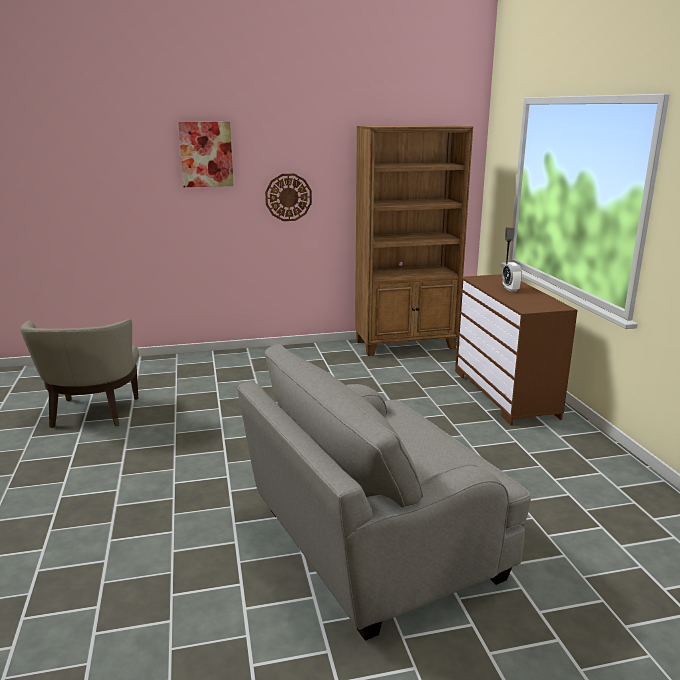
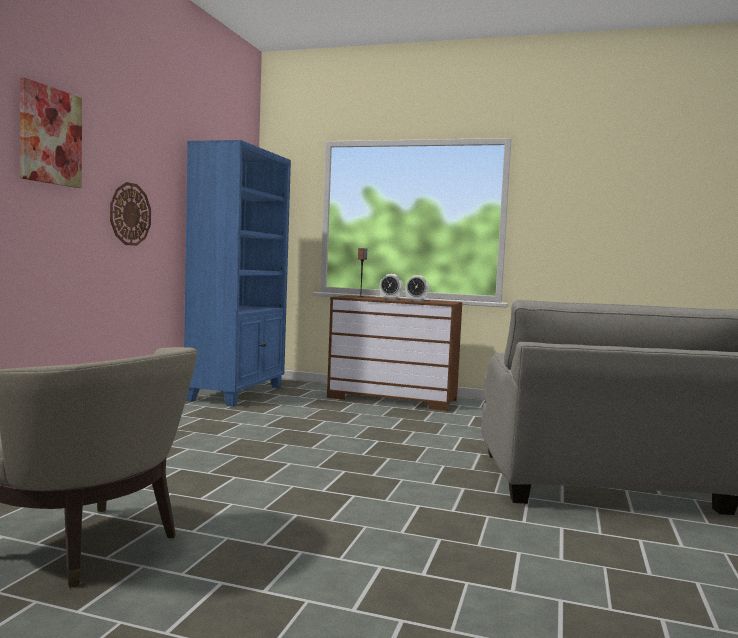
camera: 60 degrees left, 15 degrees down
(406, 344) = (237, 393): brown bookcase -> blue bookcase
(518, 298) = (416, 300): none -> alarm clock

